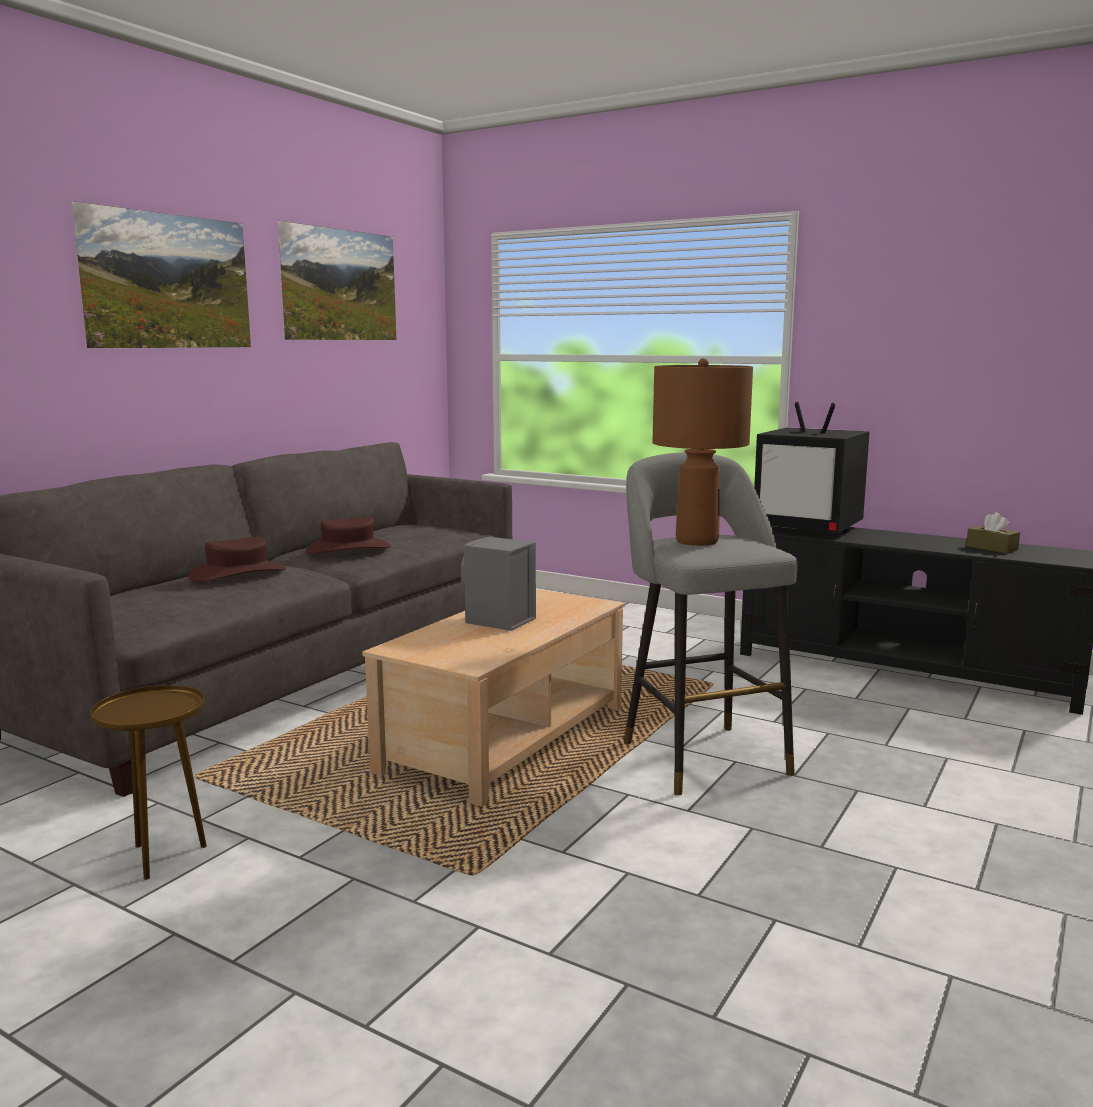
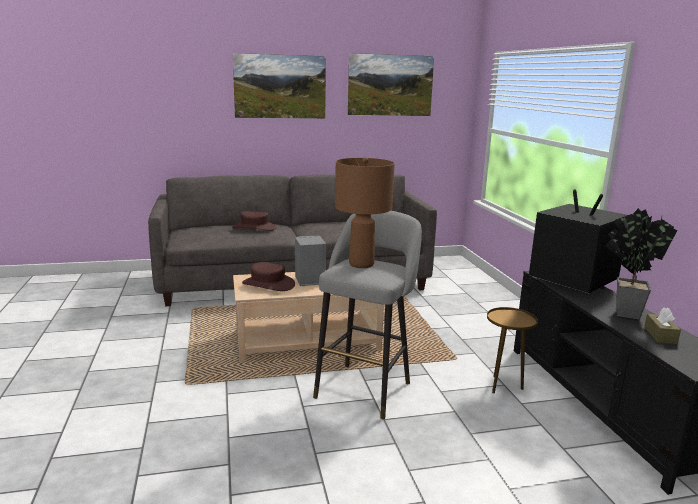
camera: 45 degrees right, 5 degrees up
(163, 856) = (136, 330): brown side table -> brown side table (503, 385)
(348, 549) = (324, 227): brown hat -> brown hat (268, 284)
(809, 529) = (571, 281): television -> television turned 150 degrees clockwise
(920, 540) = (622, 312): none -> potted plant

